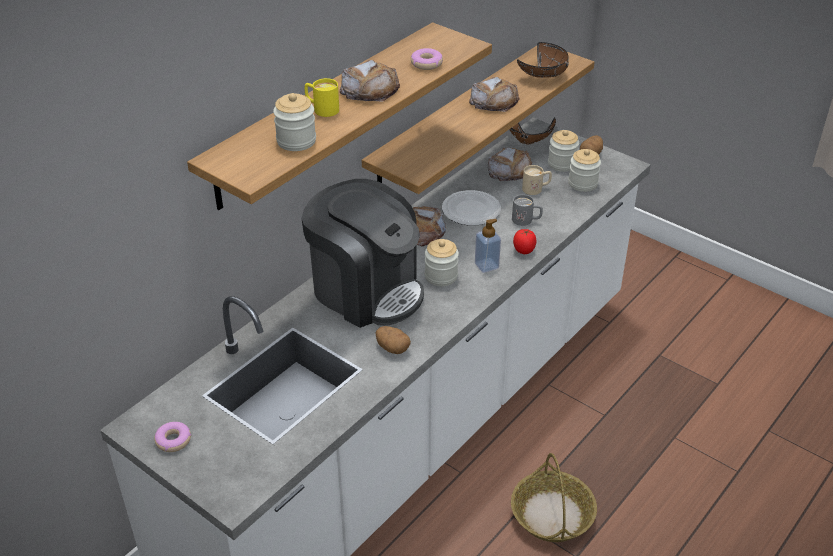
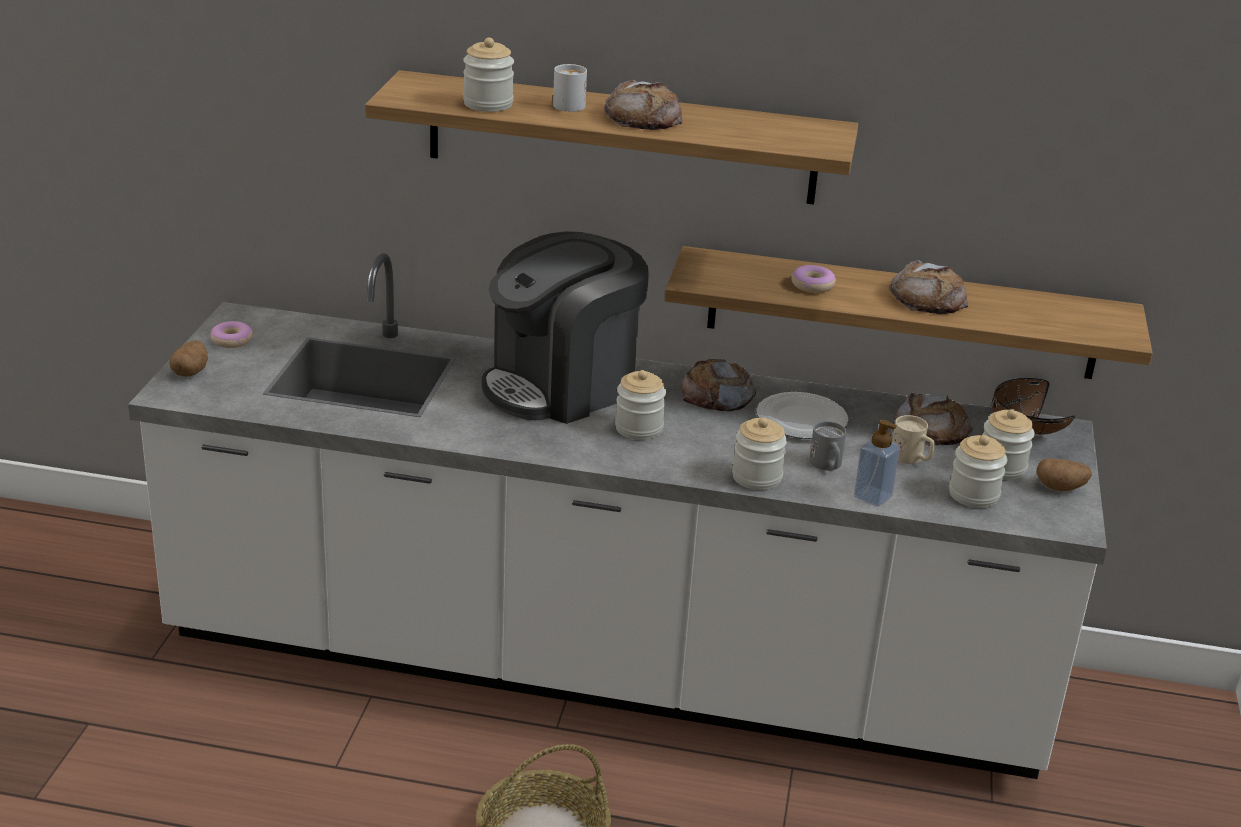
camera: 60 degrees right, 10 degrees down
(321, 109) = (569, 103): yellow mug -> white mug
(366, 290) = (562, 386): coffee machine -> coffee machine turned 45 degrees clockwise
(392, 348) = (473, 427): potato -> potato (190, 372)
(426, 63) = (744, 134): donut -> donut (812, 285)
(486, 265) = (694, 456): soap dispenser -> soap dispenser (872, 496)
(523, 250) = (757, 477): tomato -> jar
(545, 75) = (1050, 322): brown bowl -> none

